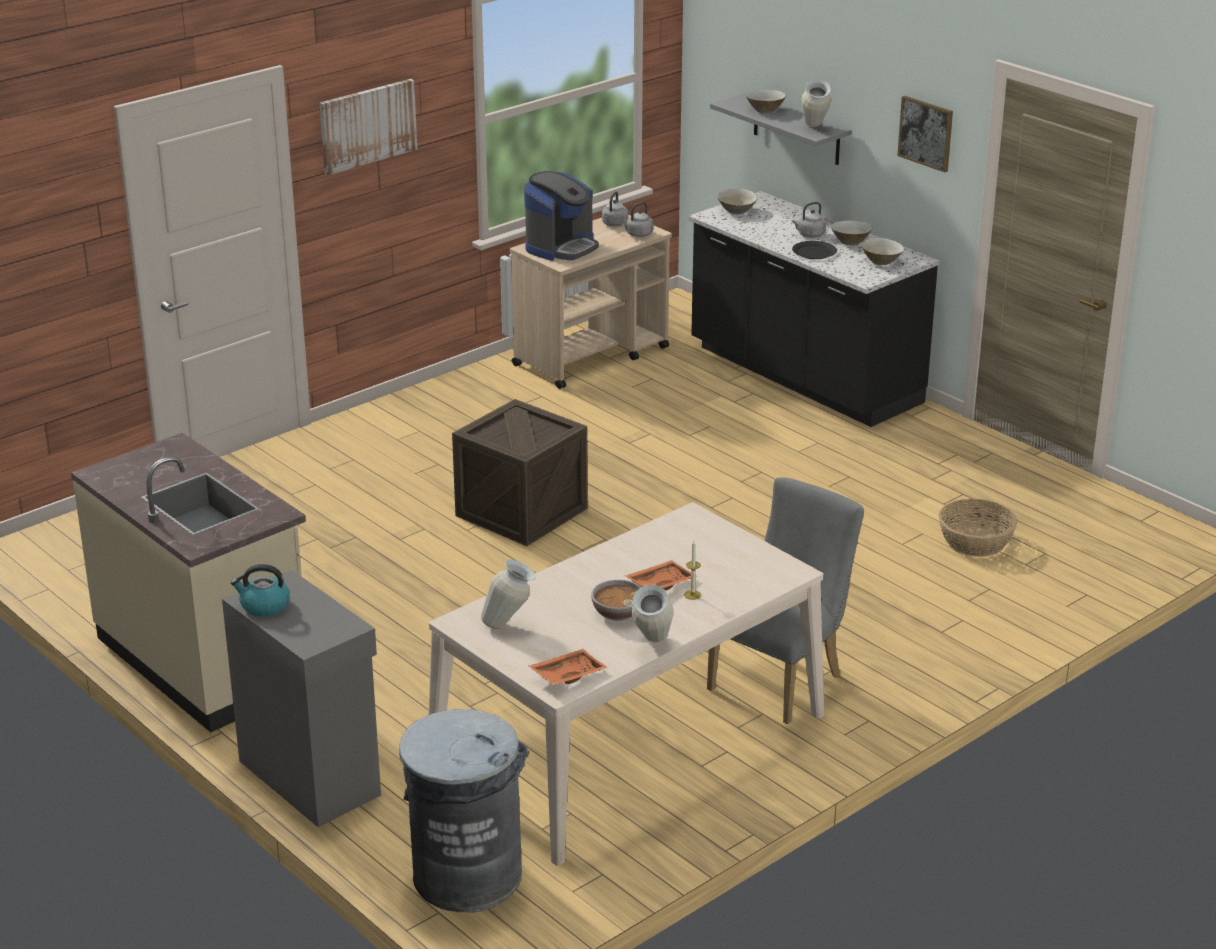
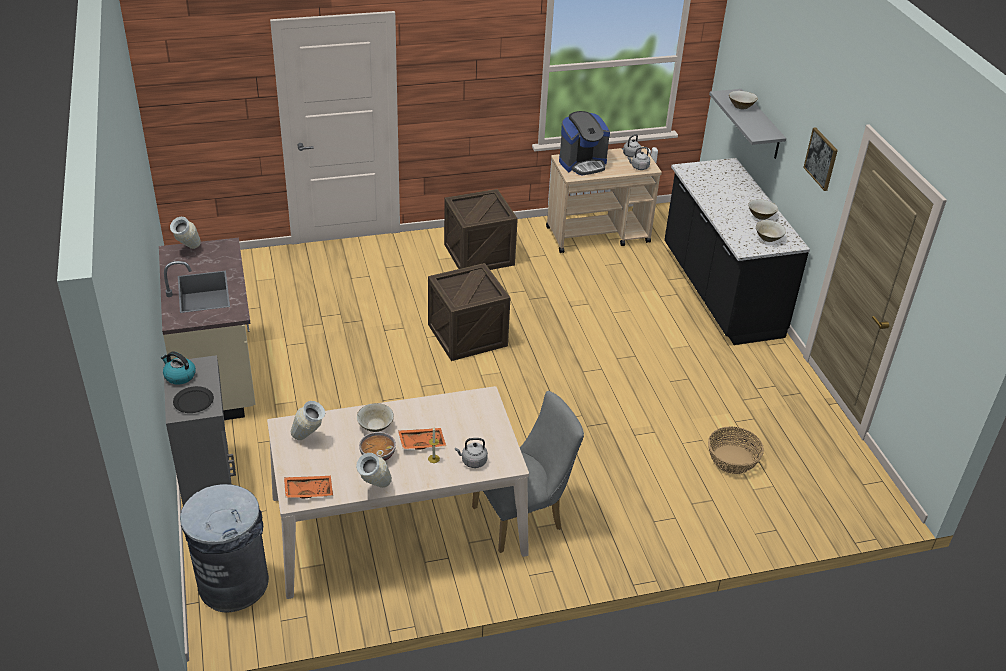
camera: 25 degrees right, 10 degrees up
(367, 125) = (457, 59): picture -> none
(450, 419) = (479, 254): none -> crate
(736, 211) = (706, 169): beige bowl -> beige bowl (375, 426)
(809, 235) = (738, 202): grey kettle -> grey kettle (472, 461)
(814, 129) = (759, 131): vase -> vase (188, 251)
(814, 252) = (729, 217): black plate -> black plate (194, 401)

